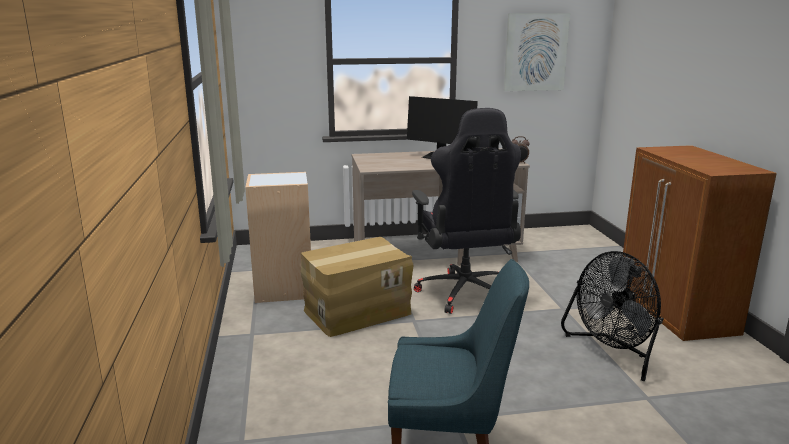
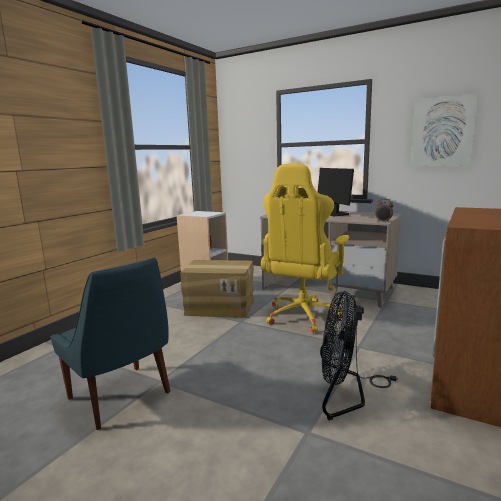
camera: 40 degrees right, 5 degrees down
(463, 292) = (303, 315): black office chair -> yellow office chair

